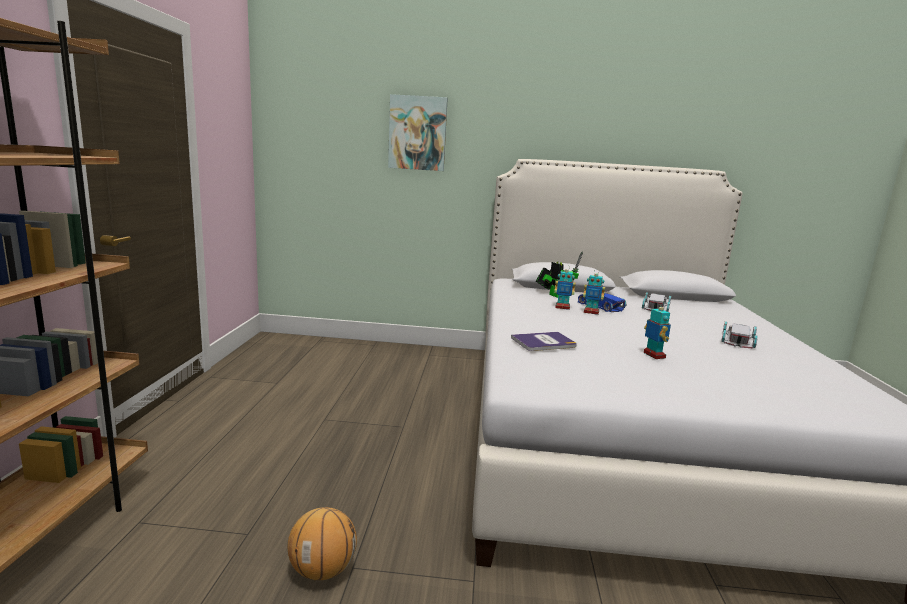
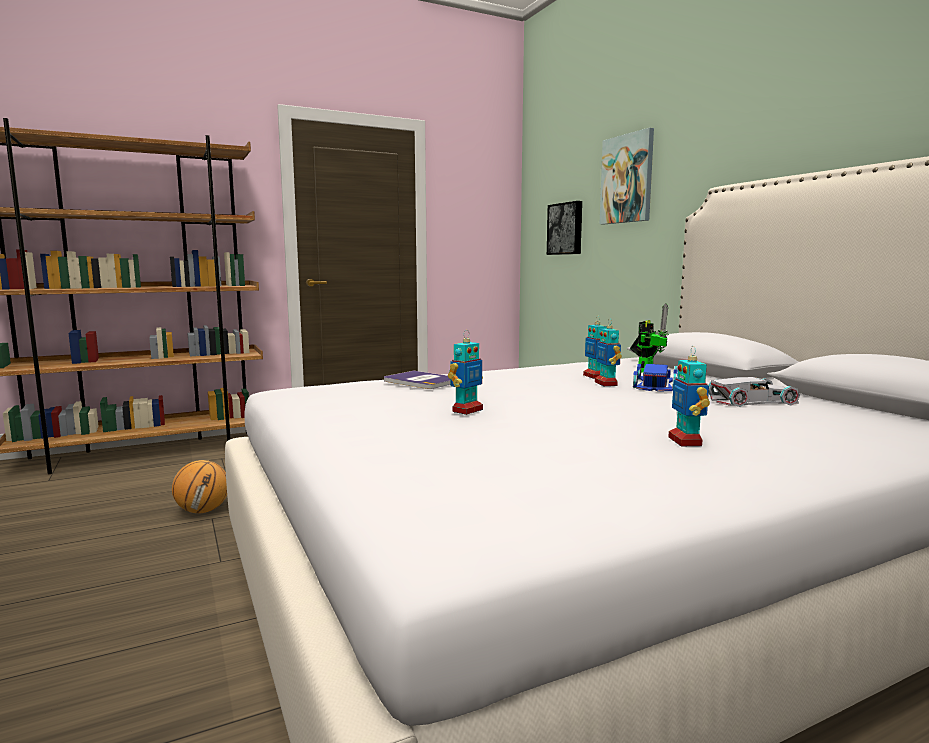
camera: 60 degrees right, 5 degrees down
(334, 165) = (566, 229): none -> picture
(739, 340) = (685, 441): white toy car -> toy robot

